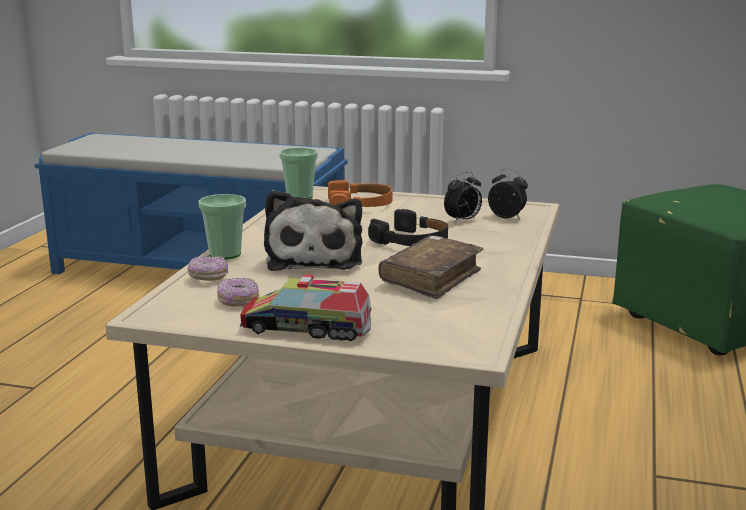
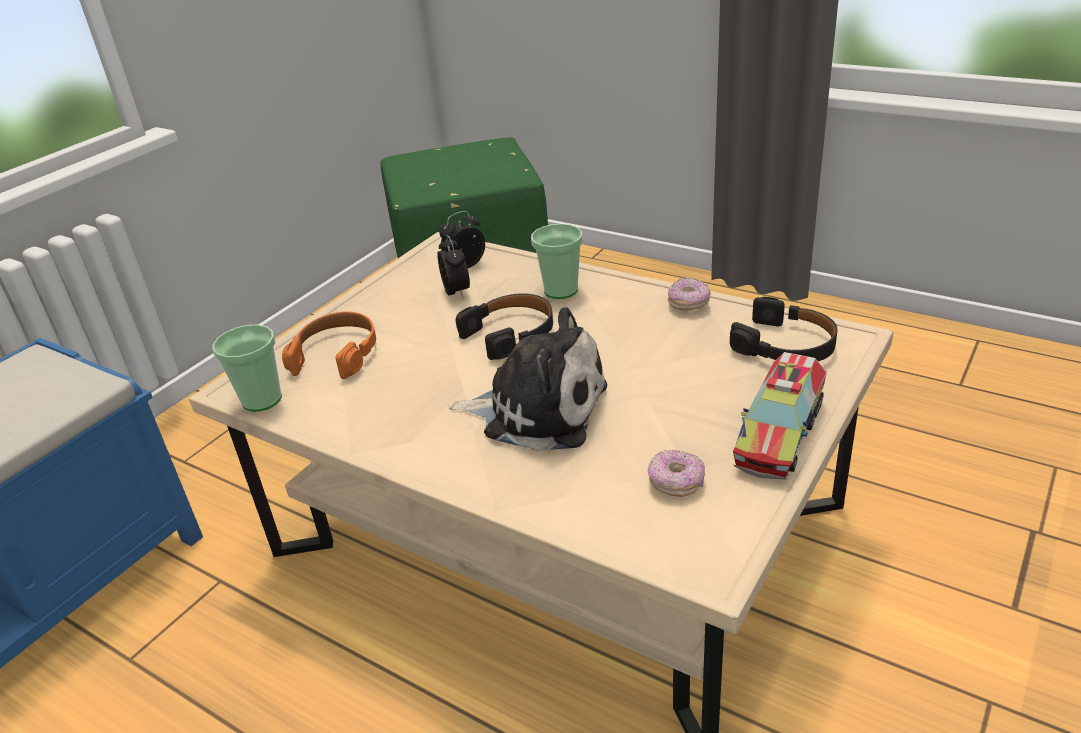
camera: 70 degrees left, 15 degrees up
(208, 277) = (581, 505): donut -> donut (689, 303)
(225, 254) = (488, 486): cup -> cup (560, 290)
(431, 278) = (642, 337): brown book -> none
(447, 328) = (785, 345): none -> black headphones

